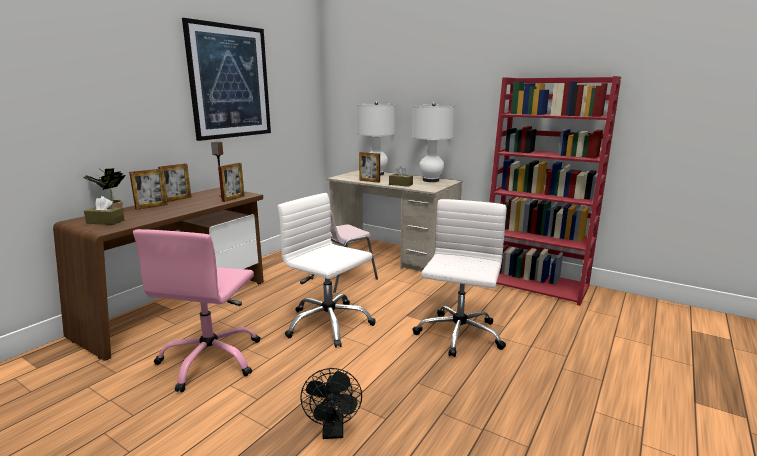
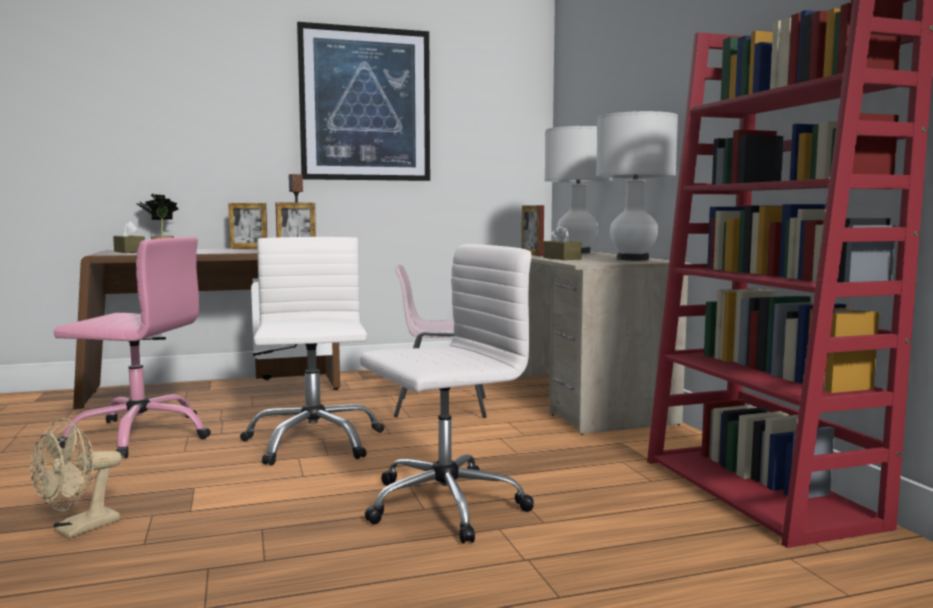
camera: 40 degrees right, 10 degrees down
(151, 206) = (205, 249): picture frame -> none
(211, 360) = (140, 435): pink office chair -> pink office chair turned 135 degrees counterclockwise
(333, 431) = (78, 529): black fan -> beige fan

